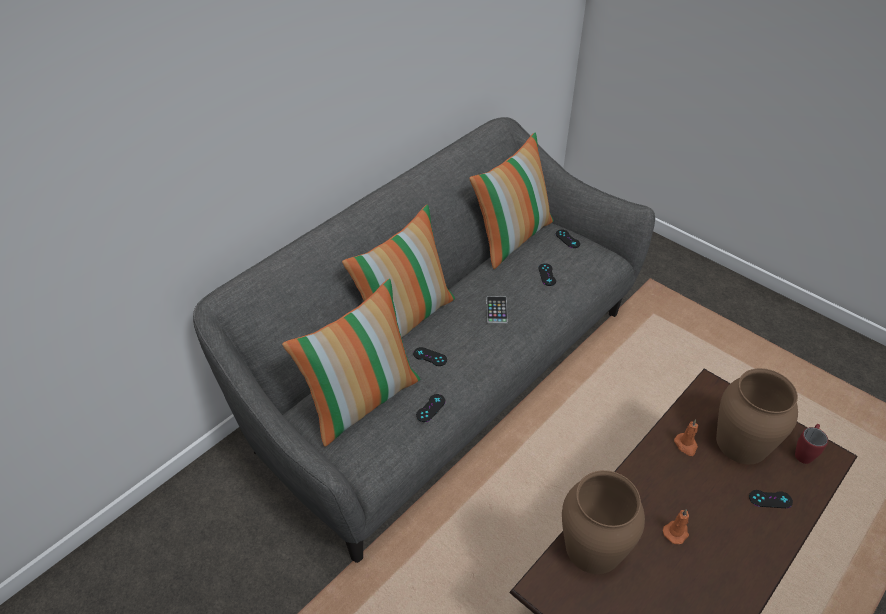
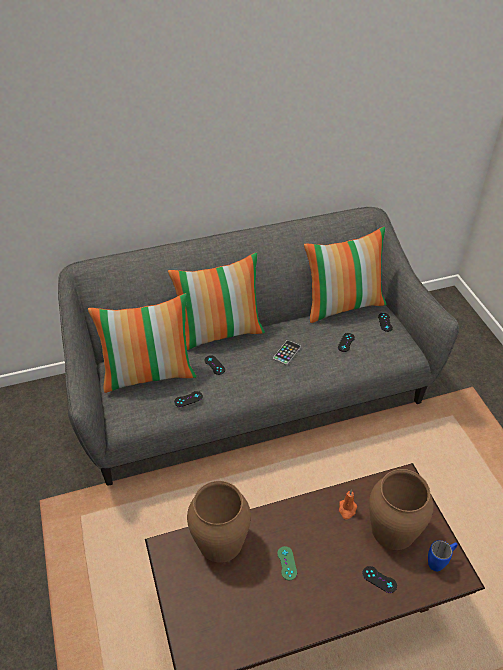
camera: 30 degrees right, 0 degrees up
(676, 532) = (287, 563): orange candle -> green game controller
(804, 452) = (439, 562): red mug -> blue mug

